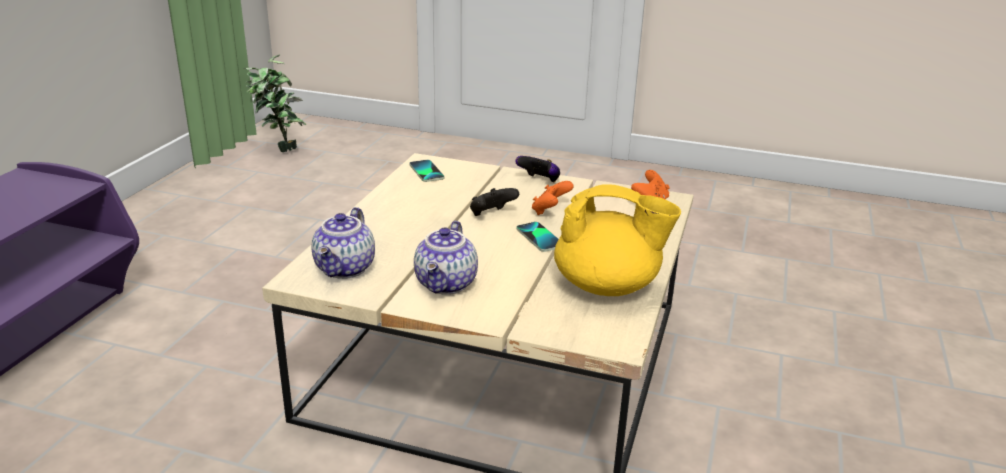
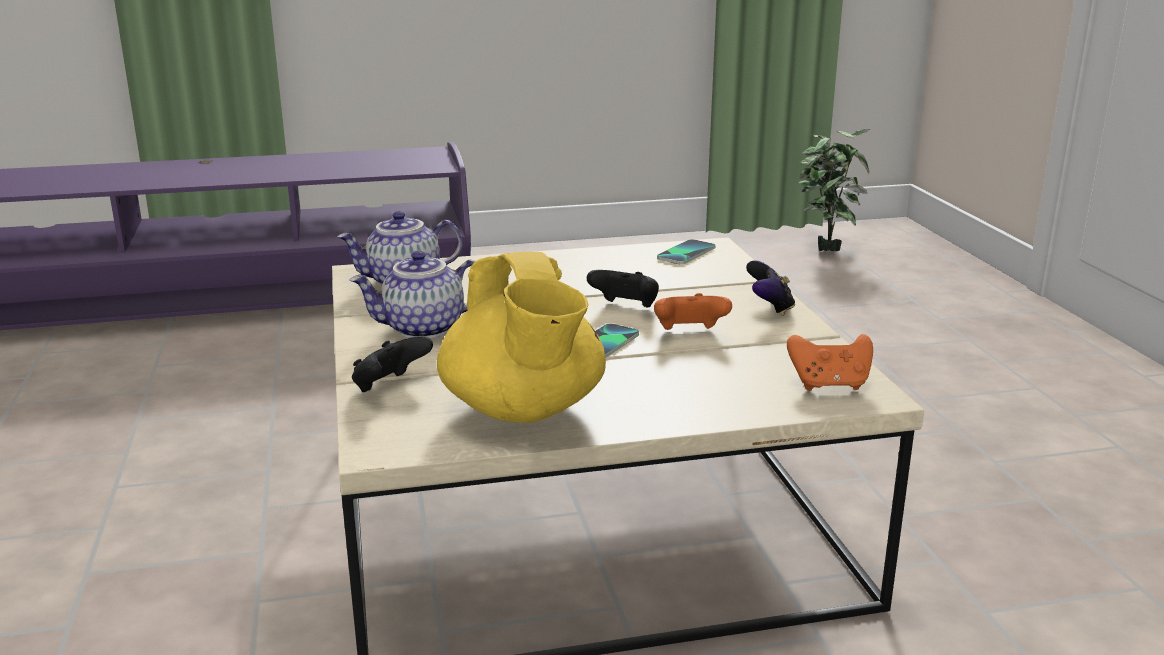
camera: 60 degrees right, 5 degrees down
(532, 319) = (390, 387): none -> black game controller

